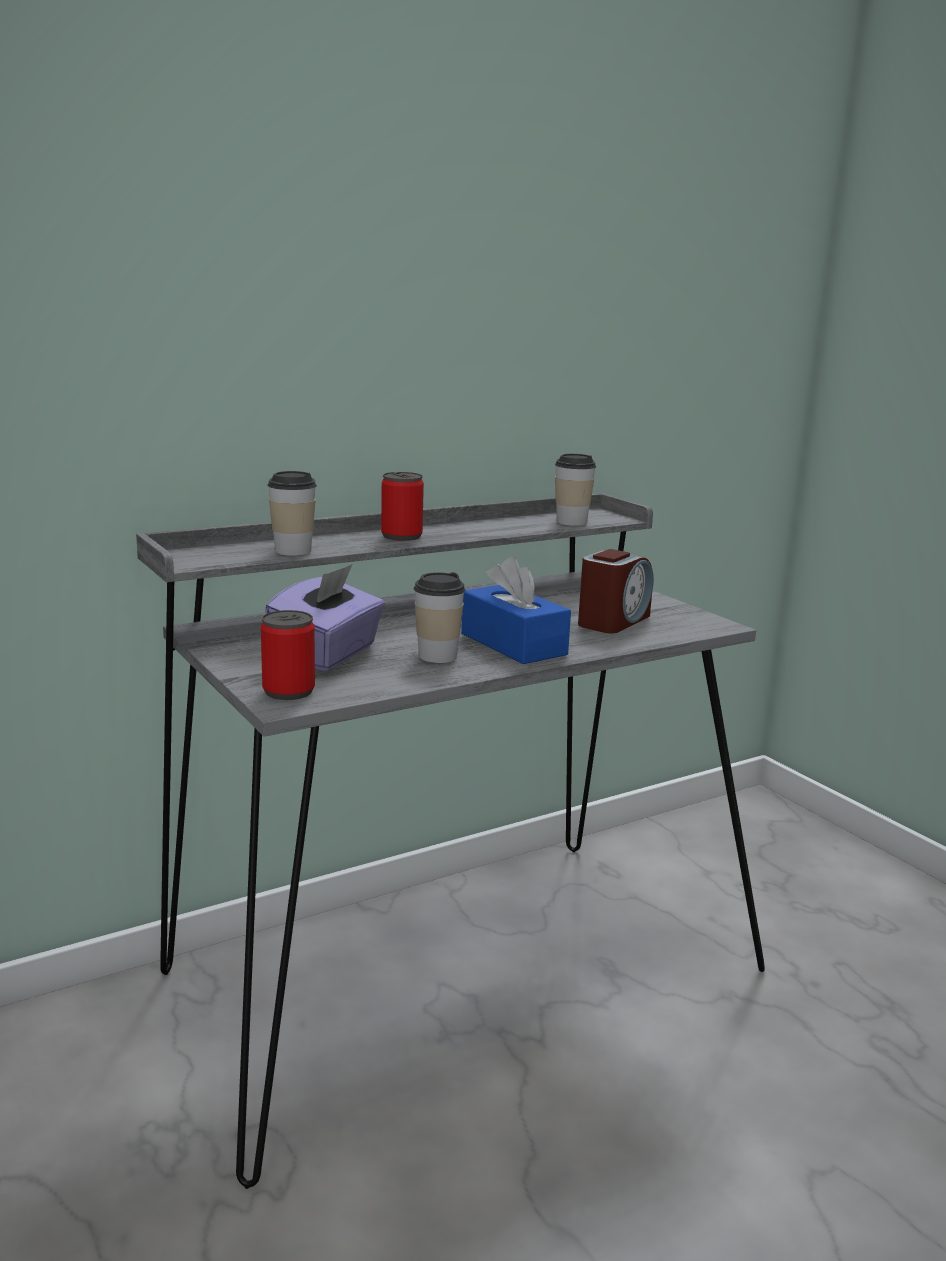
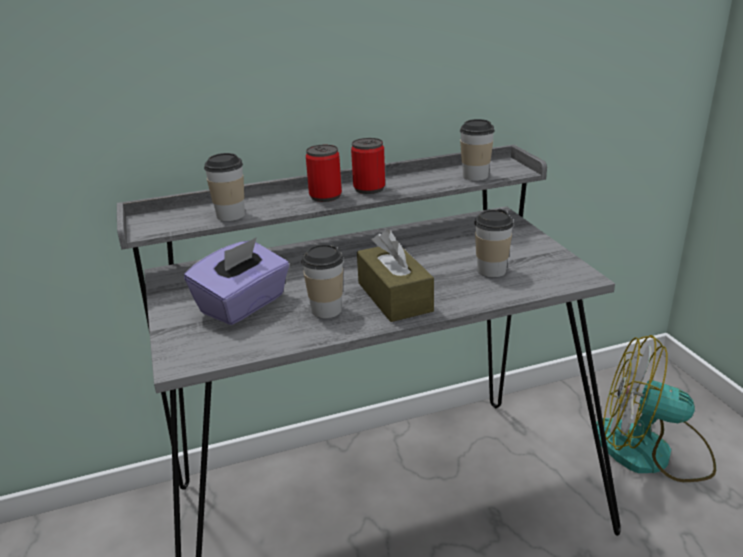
camera: 15 degrees right, 10 degrees up
(288, 691) = (191, 348): can -> can (369, 188)
(513, 644) = (394, 297): blue tissue box -> brown tissue box
(613, 621) = (491, 270): alarm clock -> cup
(776, 884) = (651, 451): none -> fan

